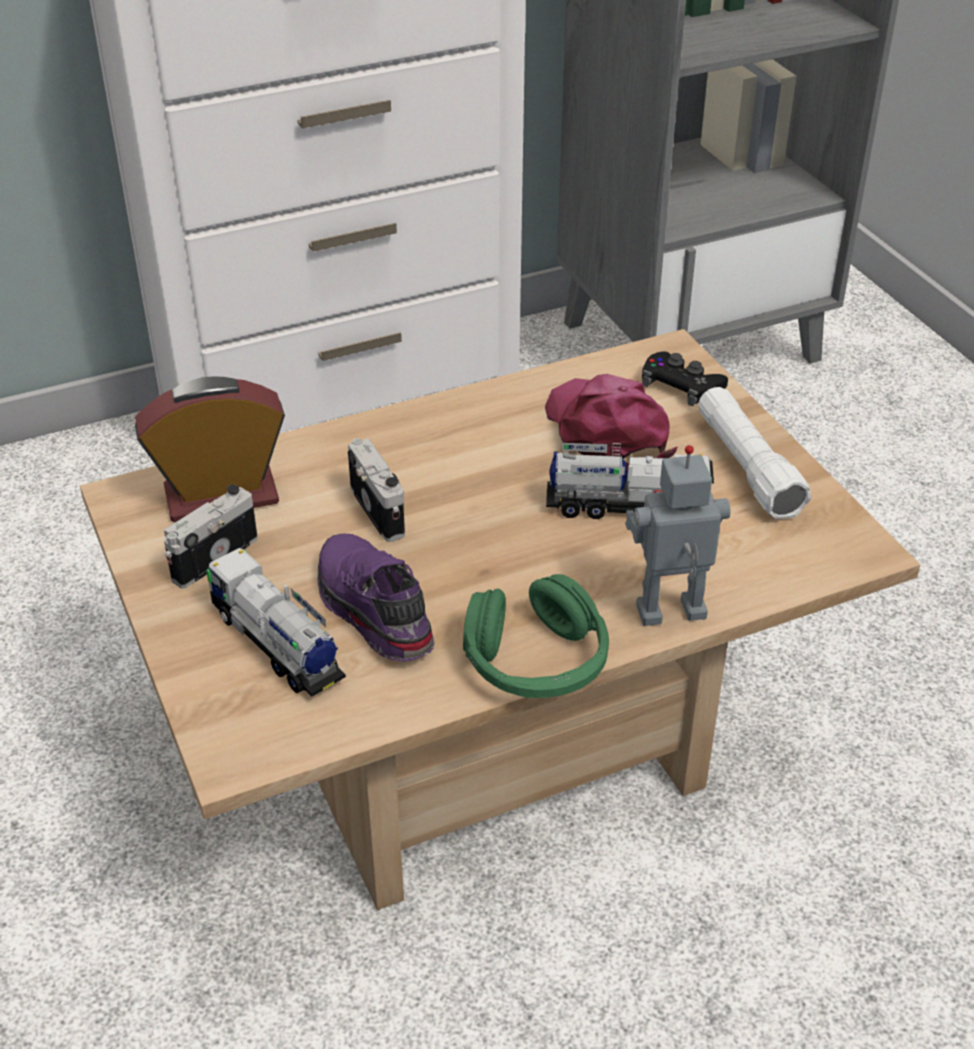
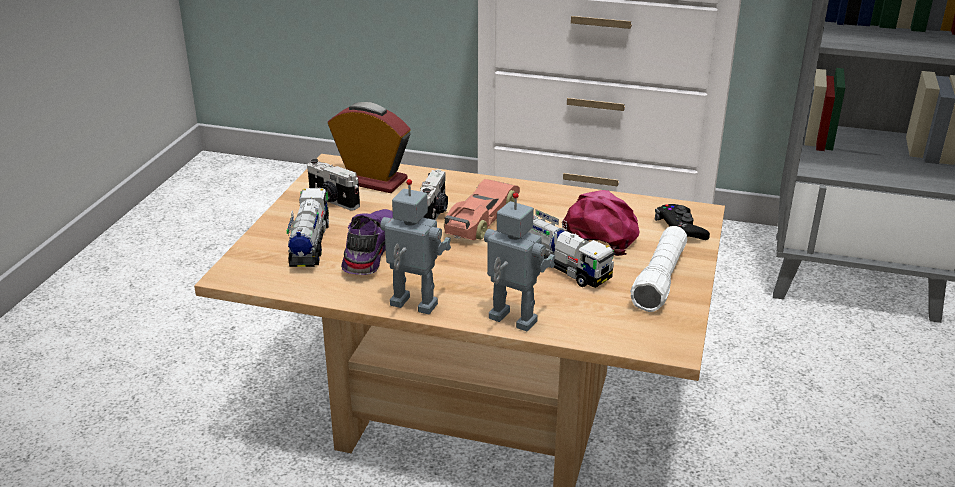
camera: 40 degrees right, 10 degrees down
(212, 557) = (333, 201): camera -> camera turned 135 degrees counterclockwise
(445, 484) = (481, 218): none -> toy car
(536, 661) = (412, 306): green headphones -> toy robot

